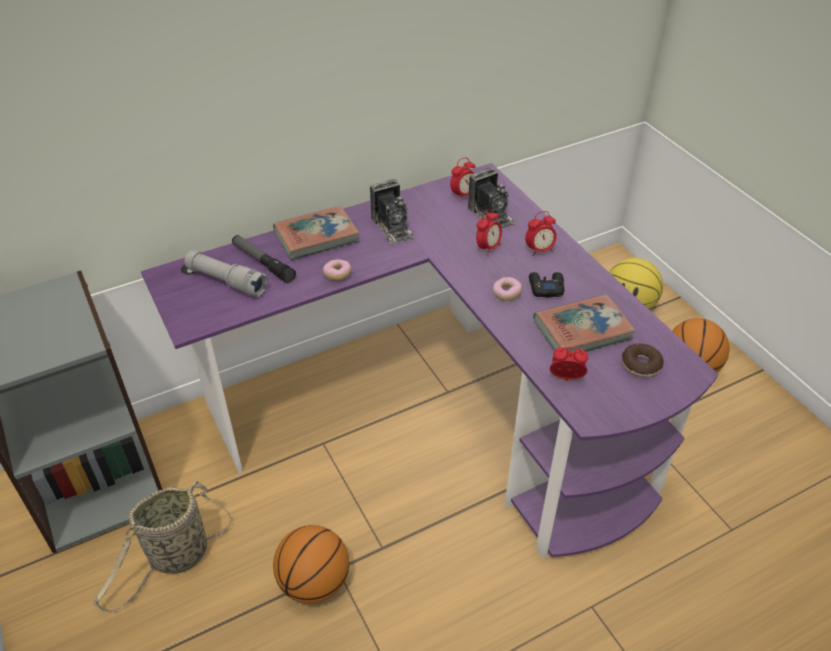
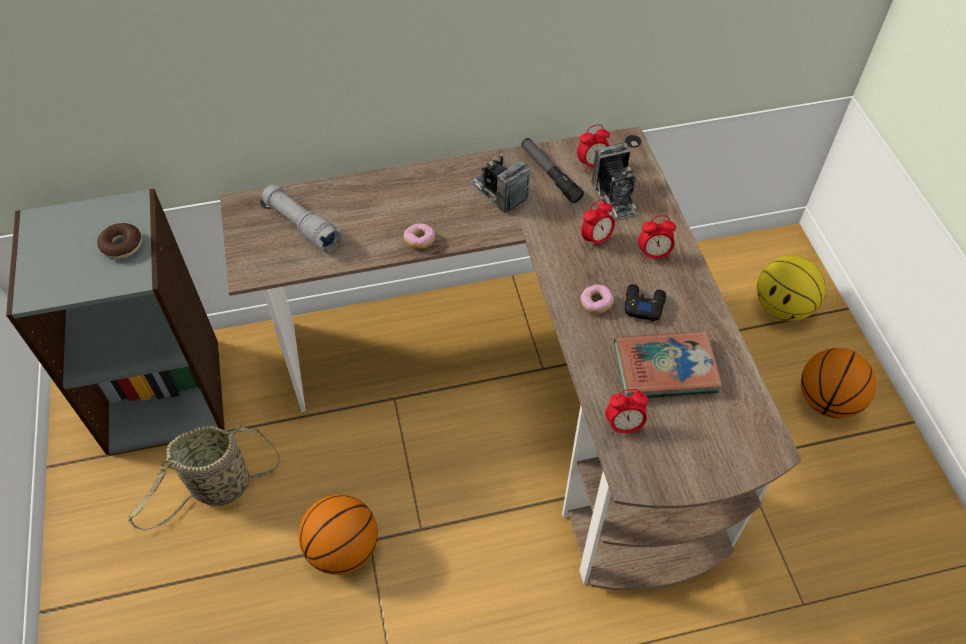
camera: 15 degrees right, 10 degrees up
(263, 263) = (346, 210): flashlight -> flashlight (550, 174)
(316, 237) = (412, 188): book -> none
(392, 227) = (499, 191): camera -> camera turned 150 degrees clockwise
(440, 412) = (527, 391): purple desk -> brown desk
(566, 379) = (624, 426): alarm clock -> alarm clock turned 150 degrees clockwise
(641, 365) = (715, 427): donut -> donut (122, 245)

